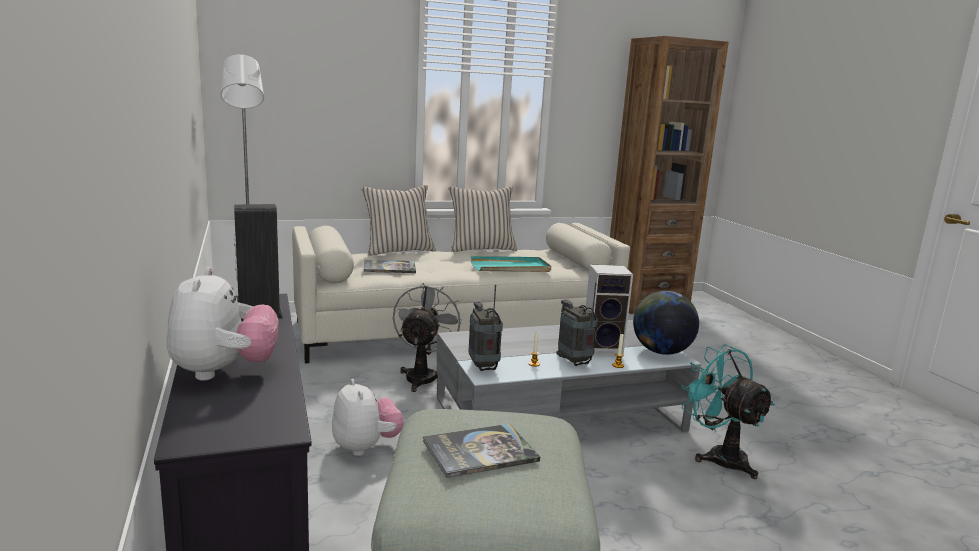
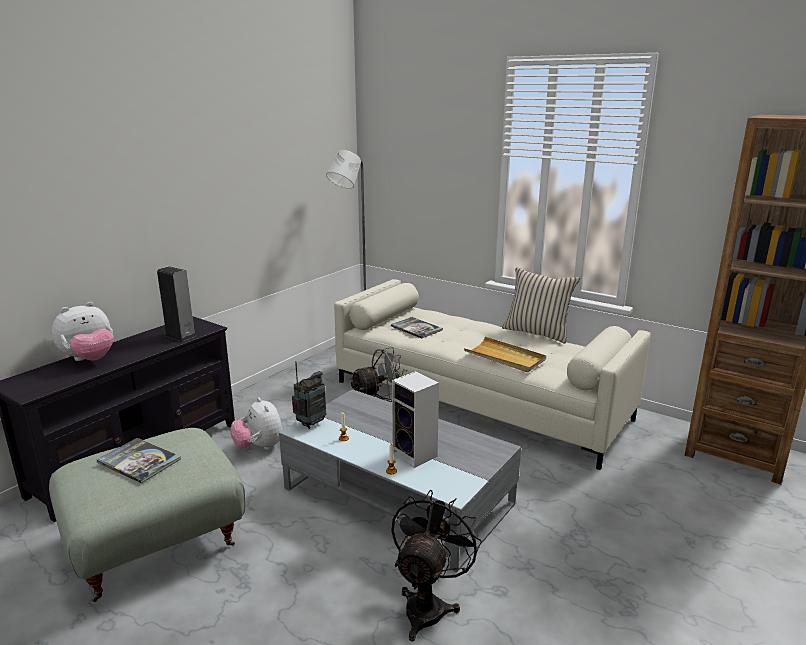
camera: 55 degrees right, 5 degrees up
(366, 447) = (259, 447): plush toy -> plush toy turned 120 degrees clockwise
(398, 250) = (464, 316): beige pillow -> none
(510, 267) = (505, 357): turquoise tray -> beige tray
(574, 362) = (370, 451): radio -> none
(661, 351) = (456, 481): globe -> none
(719, 456) = (428, 605): turquoise fan -> black fan

